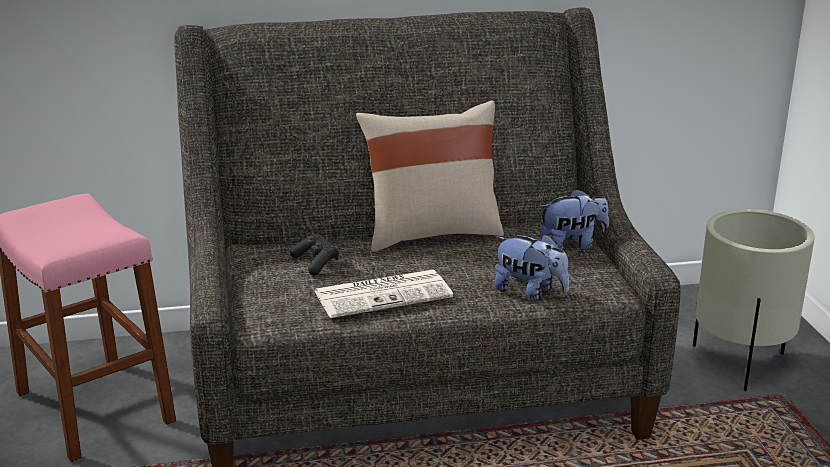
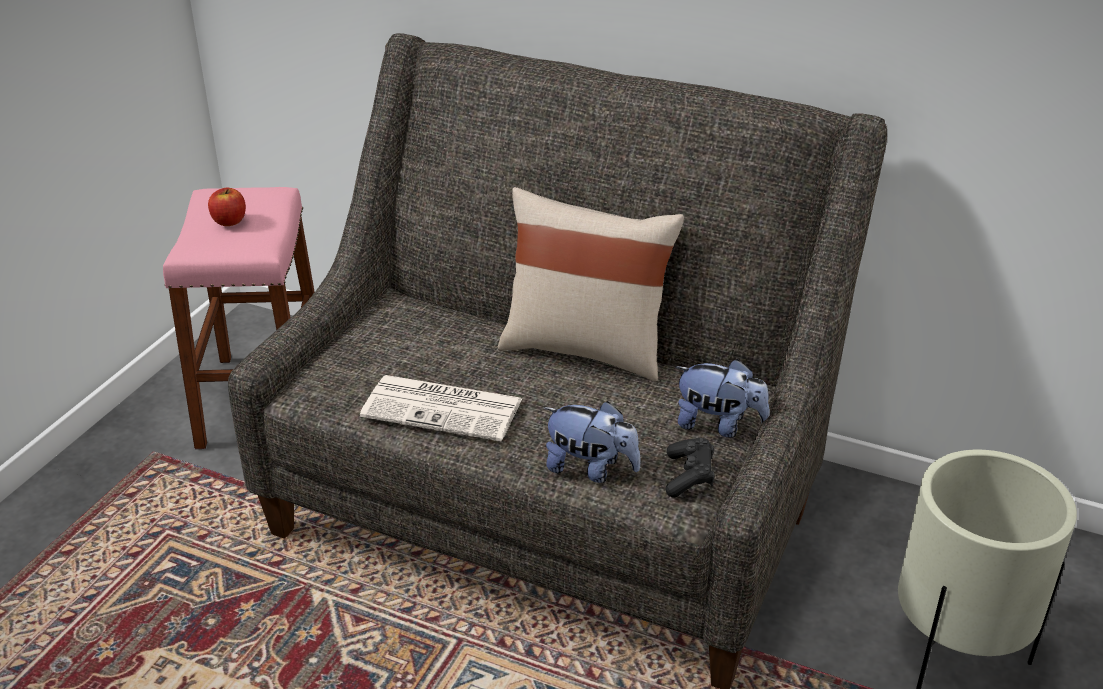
camera: 35 degrees right, 10 degrees up
(63, 225) = (229, 221): none -> apple
(316, 263) = (430, 342): black game controller -> black game controller (689, 476)
(530, 292) = (591, 469): plush toy -> plush toy turned 45 degrees counterclockwise

